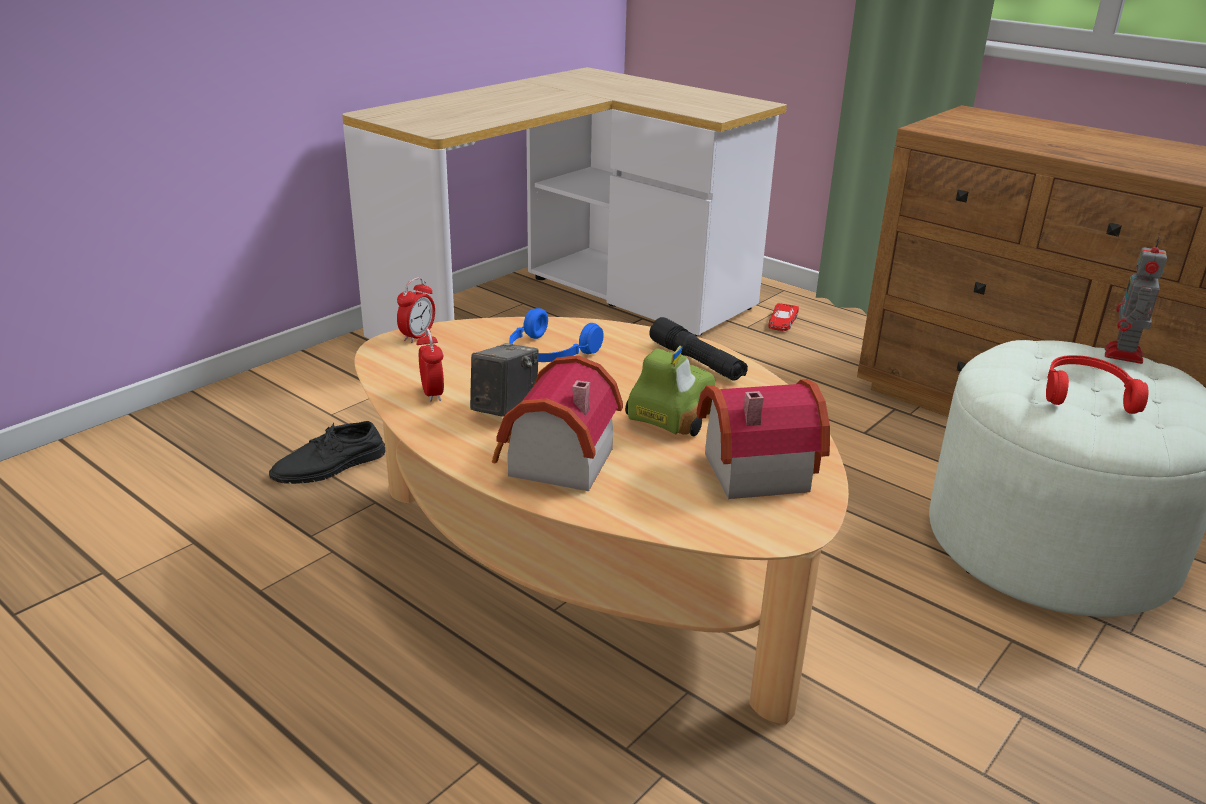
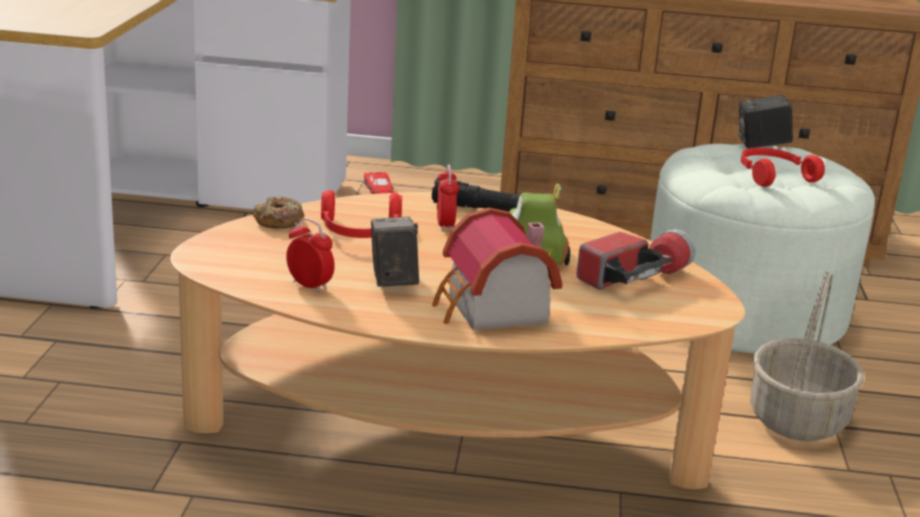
camera: 35 degrees left, 5 degrees down
(329, 466) = (88, 424): black shoe -> none
(417, 336) = (216, 243): alarm clock -> alarm clock (445, 225)
(494, 328) = (278, 221): none -> donut
(548, 354) = (360, 232): blue headphones -> red headphones
(750, 468) = (634, 277): toy house -> flashlight
(982, 687) = (797, 418): none -> basket
(1123, 355) = (761, 145): toy robot -> camera

